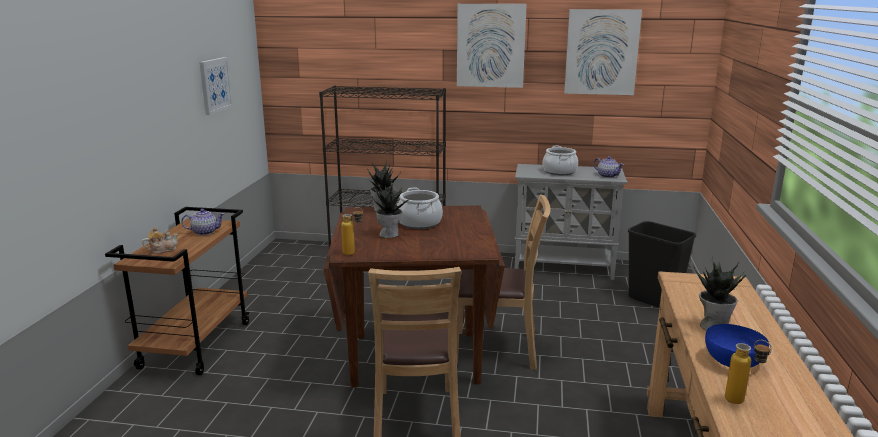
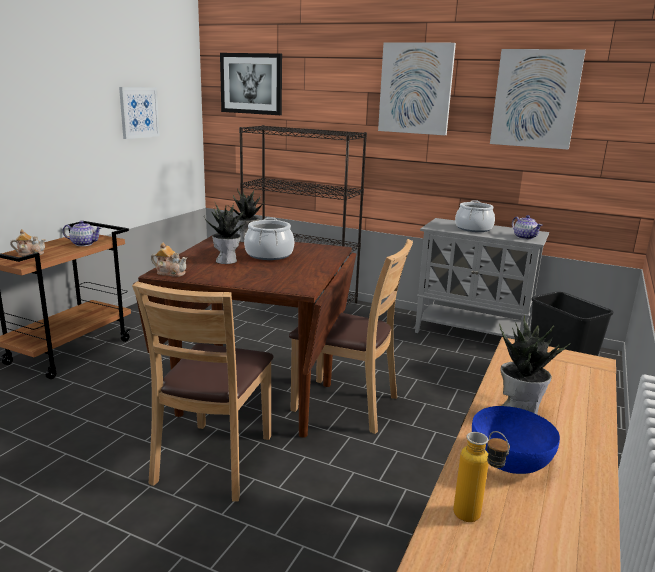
camera: 15 degrees right, 0 degrees up
(317, 44) = (251, 83): none -> picture
(353, 253) = (170, 273): bottle -> teapot

